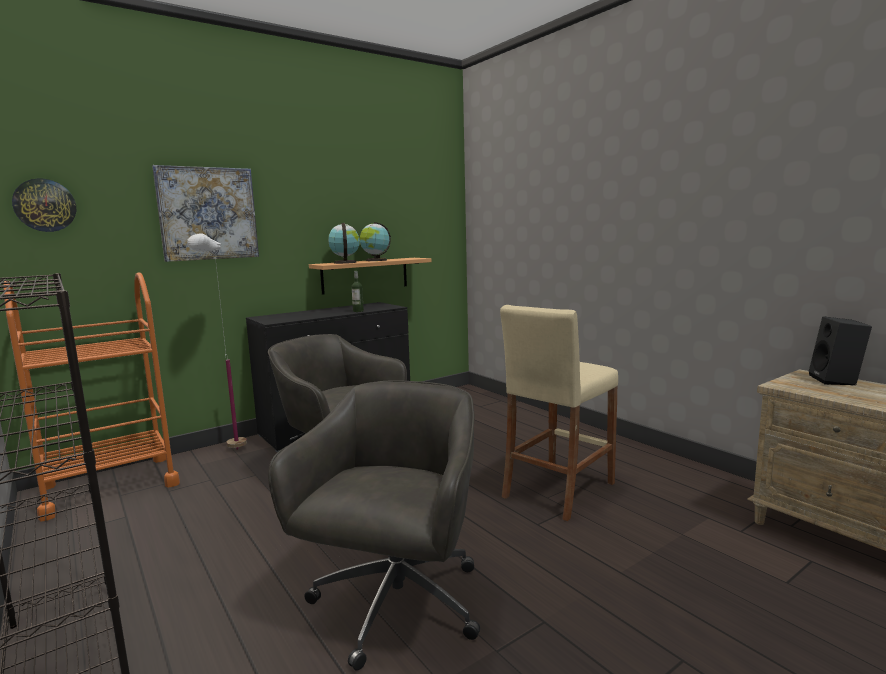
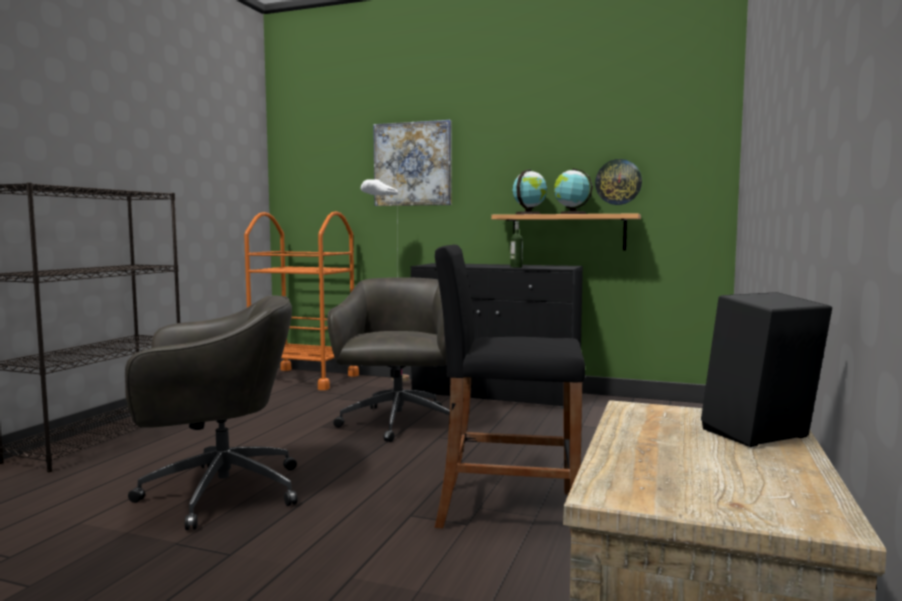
camera: 55 degrees right, 5 degrees down
(45, 205) = (308, 161): wall clock -> wall clock (618, 182)
(558, 490) = (506, 509): beige stool -> black stool

